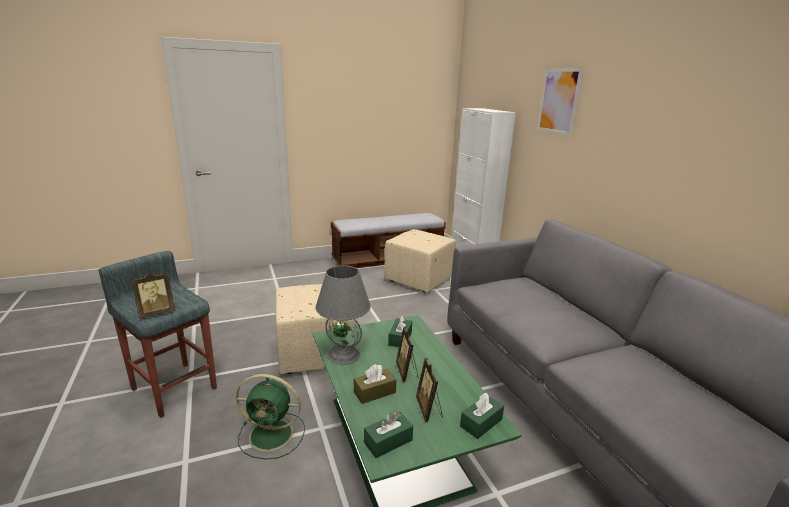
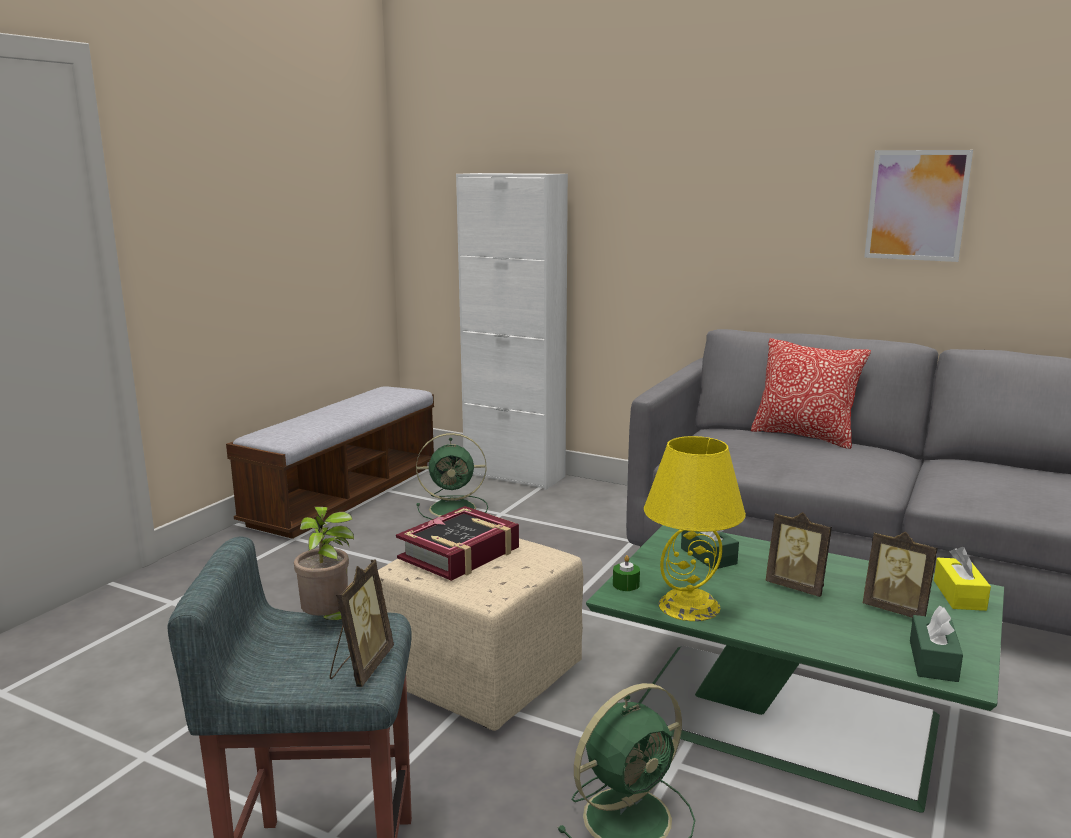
camera: 40 degrees left, 5 degrees down
(182, 295) = (329, 623): none -> potted plant
(309, 292) = (459, 553): none -> book
(343, 355) = (689, 606): grey table lamp -> yellow table lamp
(374, 392) = (814, 624): brown tissue box -> none
(419, 280) = (455, 508): beige ottoman -> green fan
(481, 423) = (959, 595): green tissue box -> yellow tissue box
(559, 101) = (660, 149): picture -> picture (916, 205)
(563, 300) = (804, 436): none -> pillow

